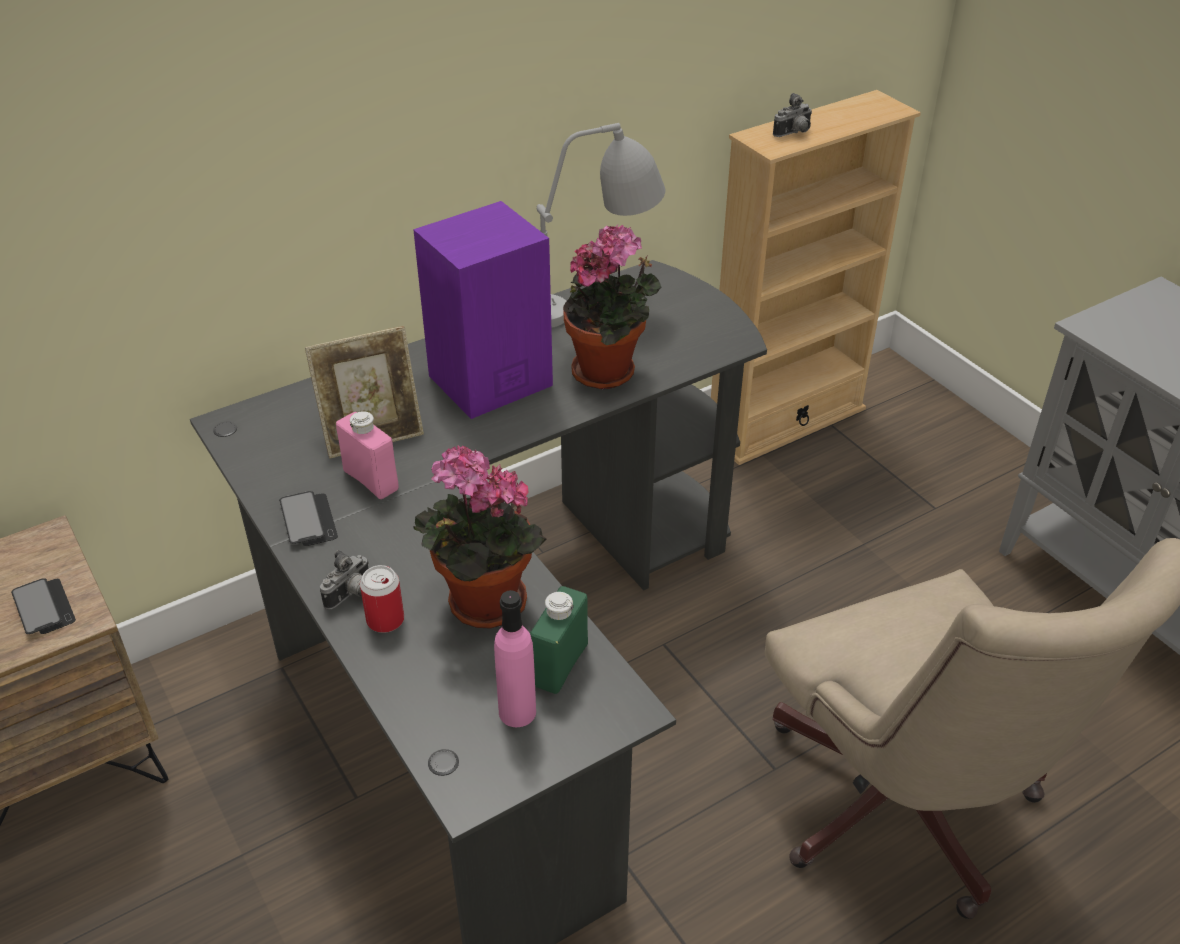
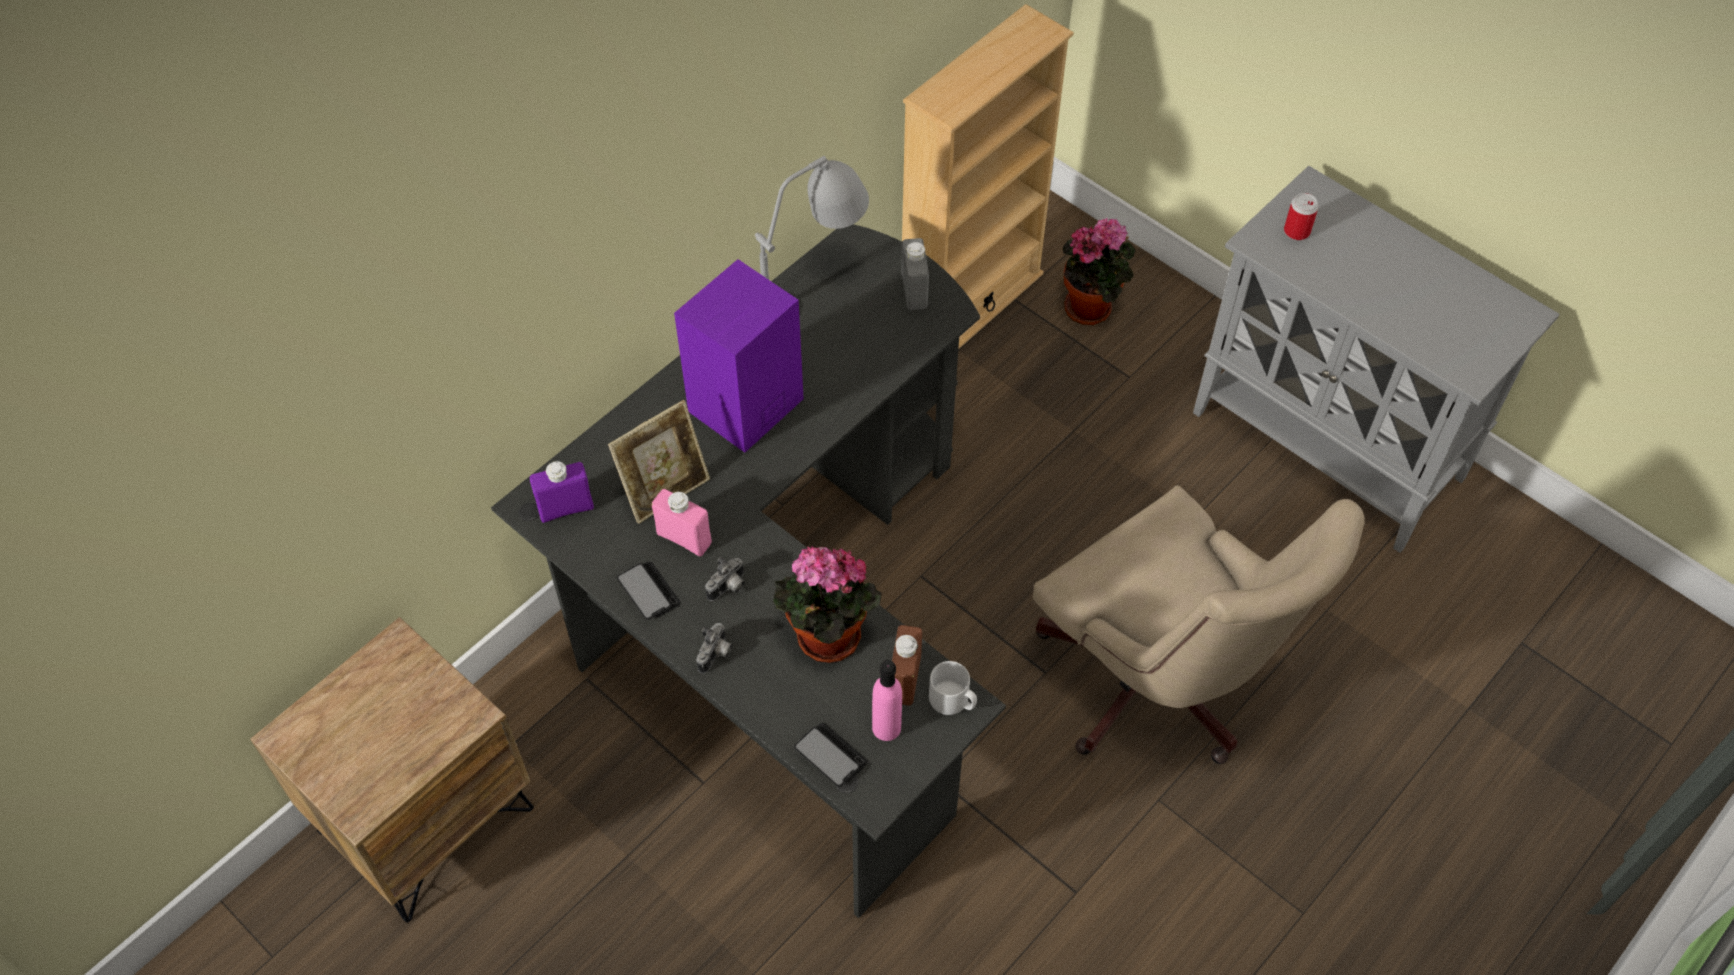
camera: 15 degrees left, 15 degrees up
(44, 608) = (434, 712): phone -> phone (830, 755)
(262, 432) = (566, 508): none -> purple bottle
(385, 620) = (753, 672): can -> can (1296, 231)
(560, 665) = (905, 679): green bottle -> brown bottle
(609, 372) = (848, 372): potted plant -> potted plant (1092, 307)
(610, 700) = (953, 701): none -> grey mug
(703, 320) = (914, 291): none -> grey bottle
(794, 133) = (964, 88): camera -> camera (729, 588)

